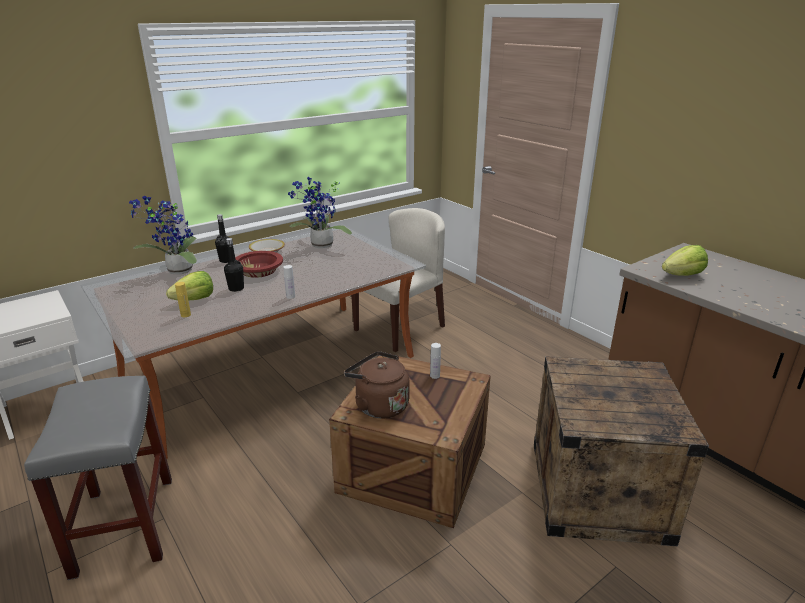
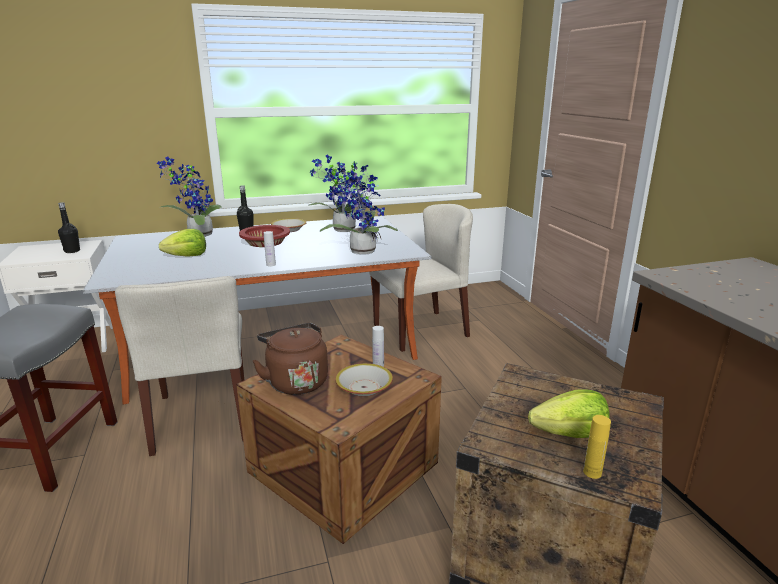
camera: 20 degrees right, 5 degrees down
(185, 315) = (166, 266): yellow bottle -> yellow bottle (592, 472)
(236, 288) = (230, 253): black bottle -> black bottle (72, 251)
(255, 454) = (203, 417): none -> beige chair
(361, 267) = (362, 250): none -> potted plant
(439, 398) = (363, 388): none -> bowl
(682, 275) = (717, 287): lettuce -> lettuce (570, 435)

